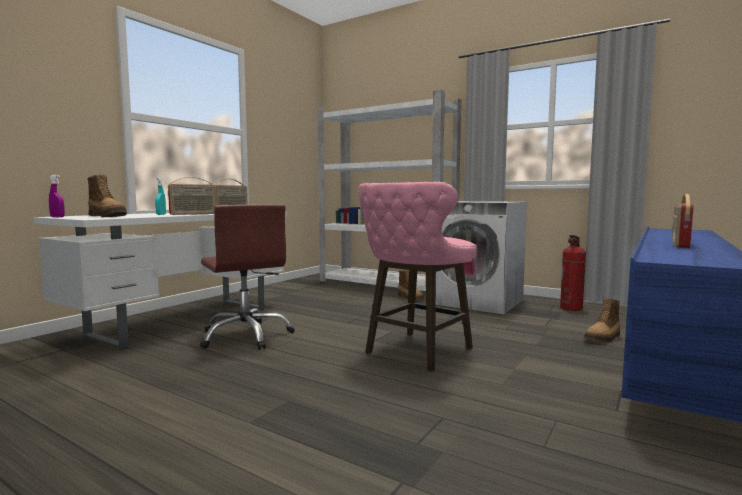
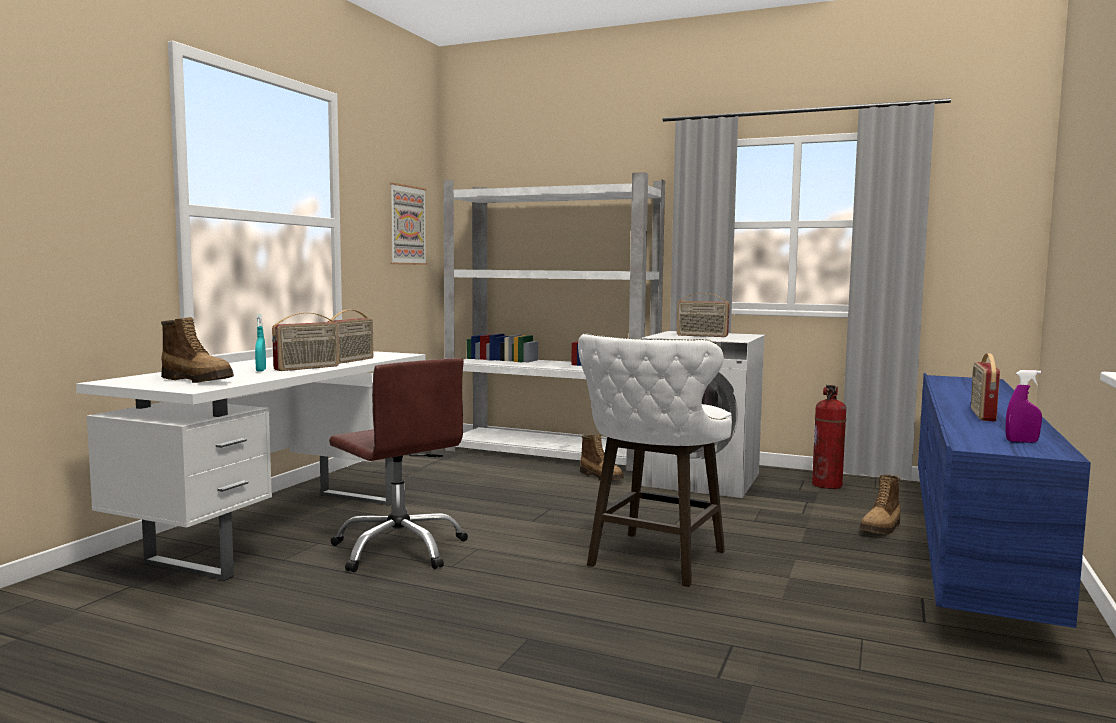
camera: 10 degrees left, 0 degrees up
(57, 217) = (122, 384): purple spray bottle -> purple spray bottle (1022, 441)
(298, 138) = (407, 225): none -> picture
(416, 352) = (654, 560): pink stool -> white stool
(479, 201) = (702, 336): none -> radio

